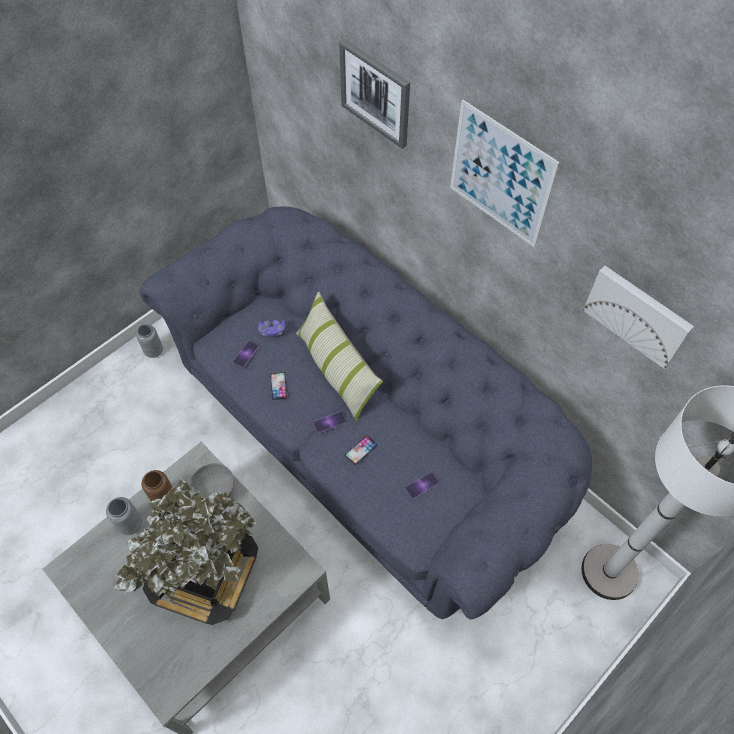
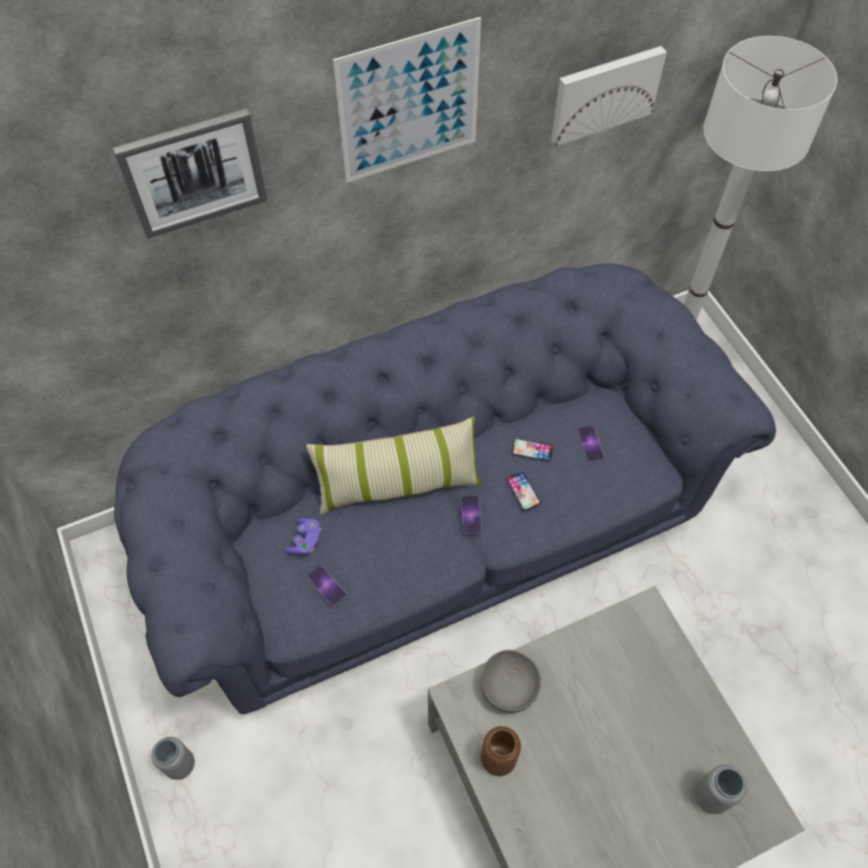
camera: 70 degrees left, 0 degrees up
(131, 524) = (523, 815): grey vase -> grey vase (711, 796)
(205, 573) = (621, 730): potted plant -> none
(278, 386) = (395, 558): phone -> phone (532, 450)

